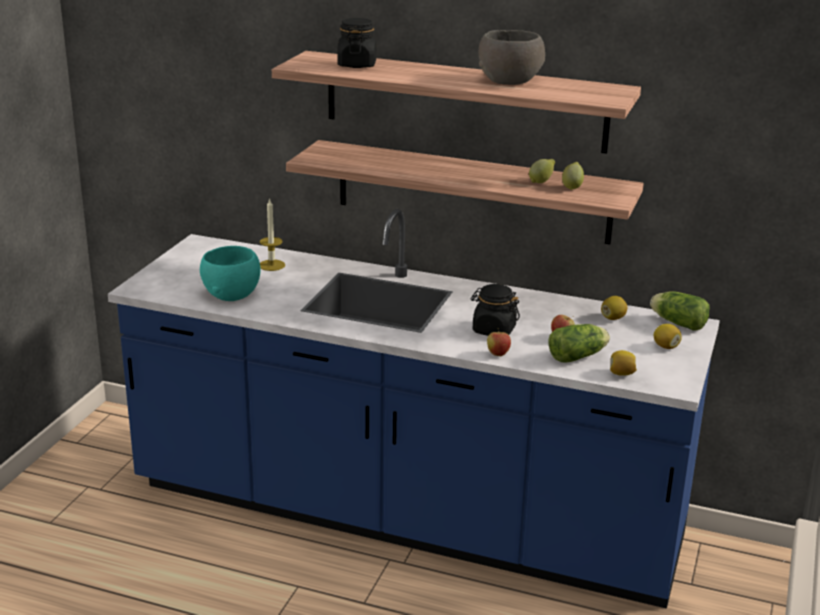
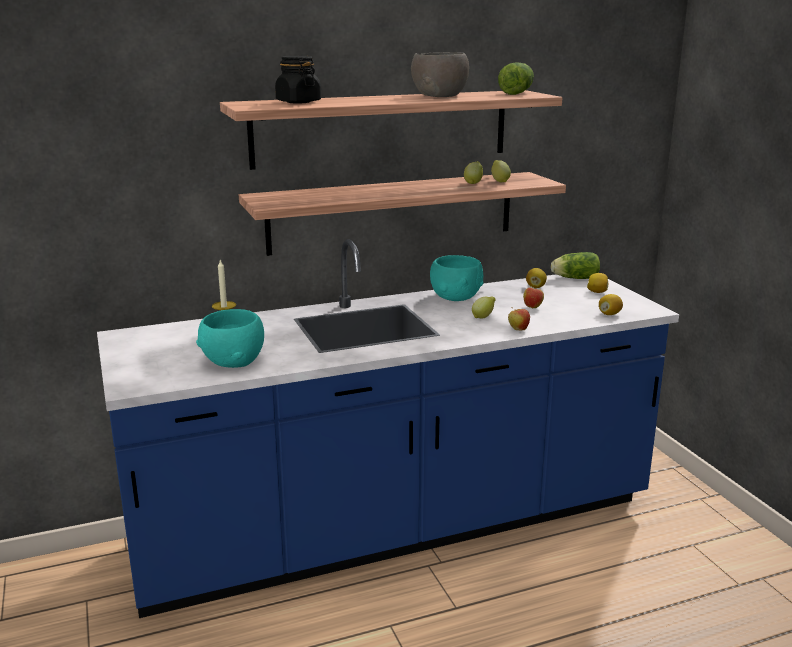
camera: 40 degrees left, 5 degrees down
(493, 330) = (483, 317): black jar -> lemon
(513, 301) = (456, 297): none -> turquoise bowl
(579, 356) = (566, 313): lettuce -> lettuce (517, 93)

